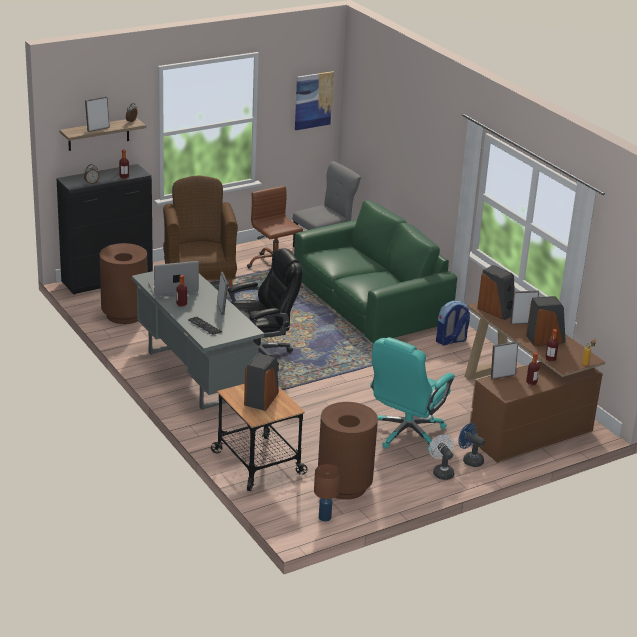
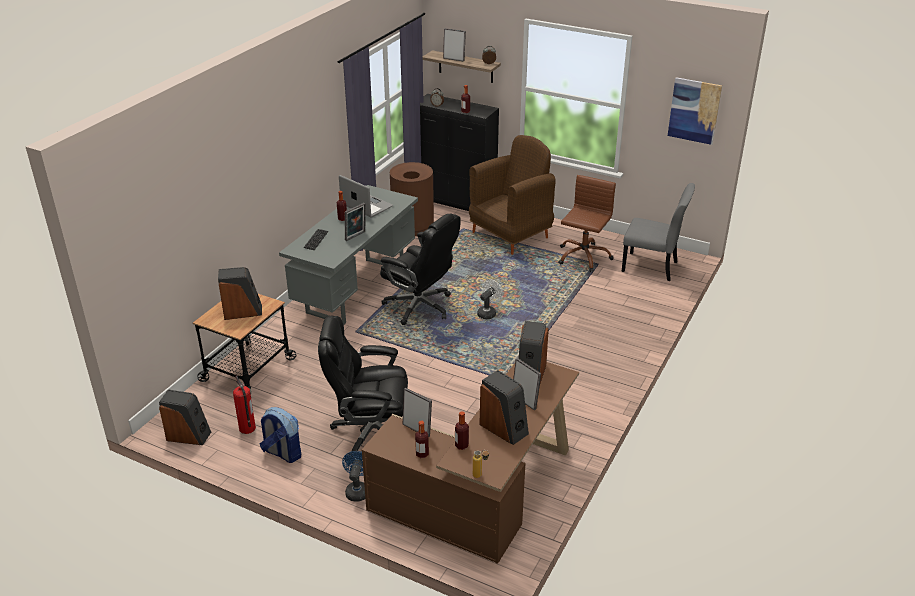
camera: 60 degrees right, 5 degrees up
(324, 517) = (189, 435): brown table lamp -> speaker
(344, 486) = (247, 428): brown trash can -> fire extinguisher
(369, 302) = (586, 326): green sofa -> none
(406, 433) = (370, 432): turquoise office chair -> black office chair
(441, 472) = (319, 478): white fan -> white fan (488, 312)
(450, 341) = (575, 398): backpack -> backpack (282, 453)

